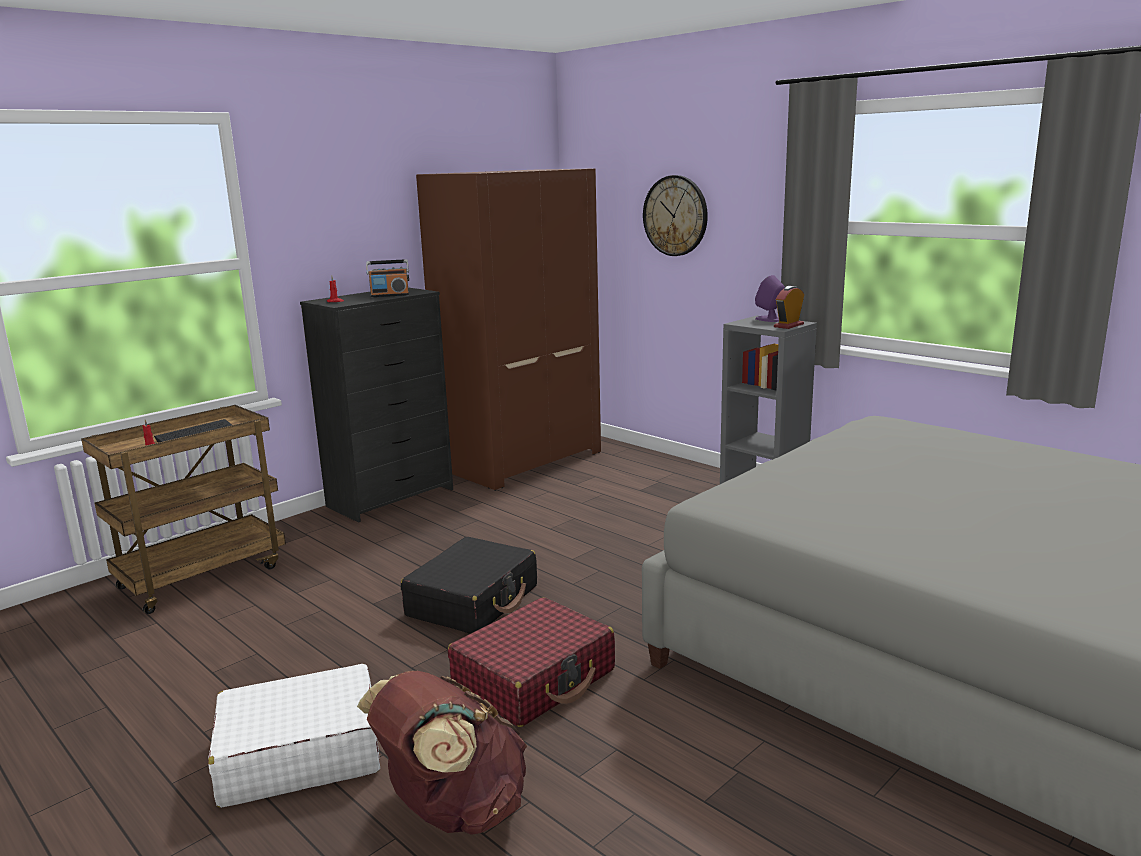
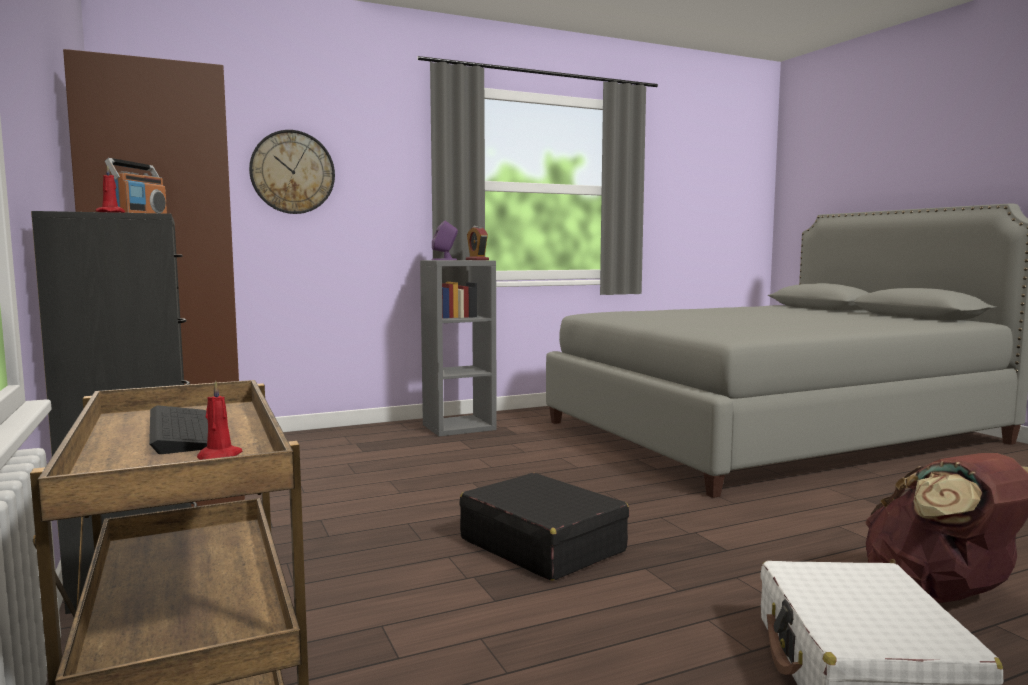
camera: 70 degrees left, 10 degrees down
(535, 678) = (722, 538): red suitcase -> none

